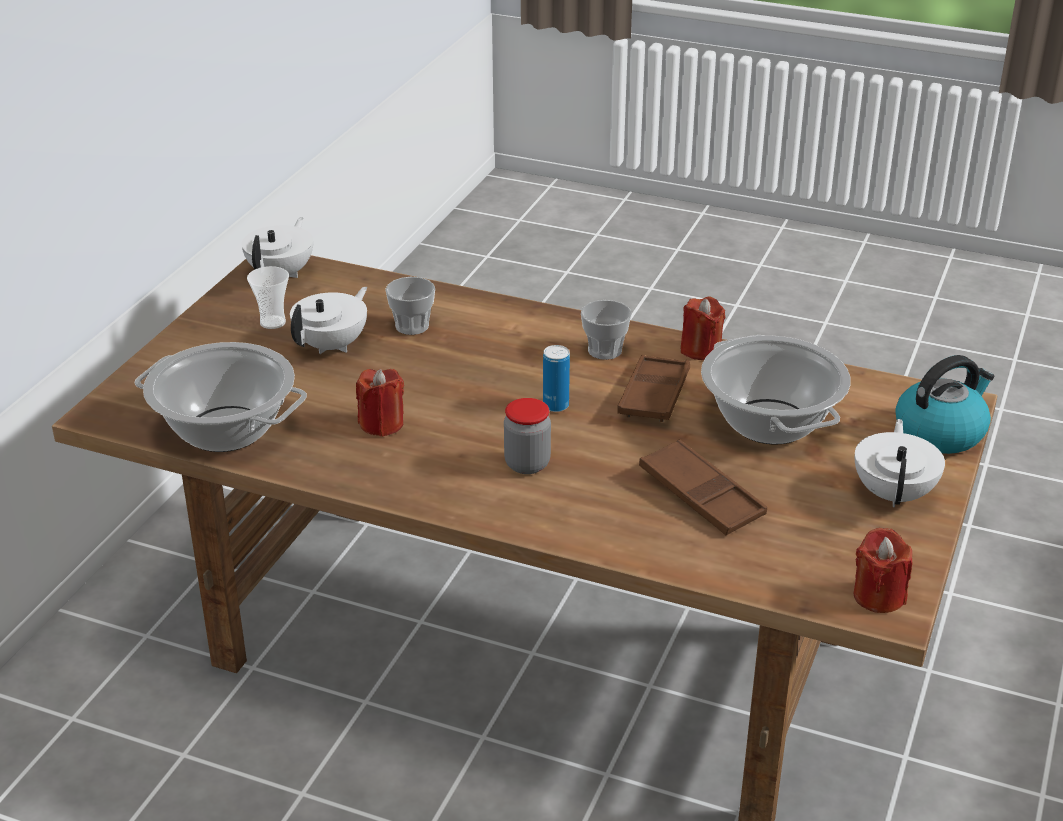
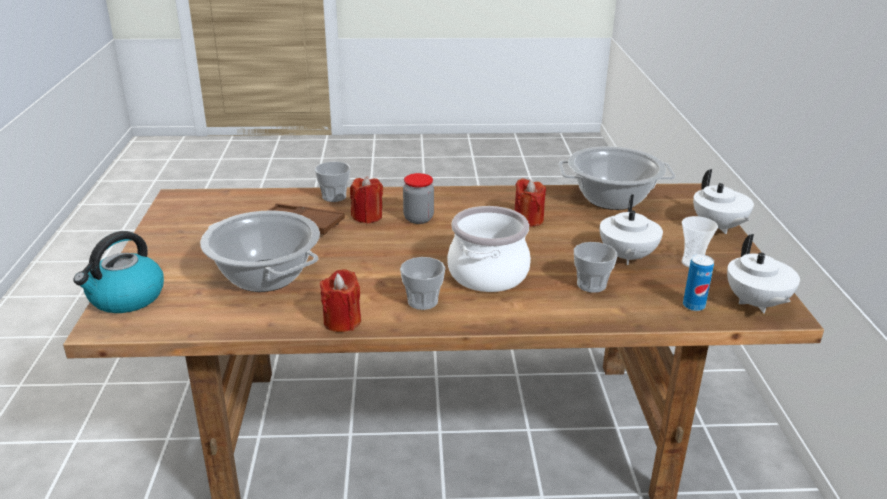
camera: 155 degrees right, 5 degrees down
(510, 363) = (487, 274): none -> cooking pot
(555, 406) = (428, 253): can -> can (693, 306)
(626, 543) = (334, 197): none -> cup
(654, 395) = (362, 276): brown tray -> none
(878, 596) = (184, 202): red candle -> red candle (367, 217)
(894, 494) = (169, 250): white teapot -> white teapot (718, 227)

